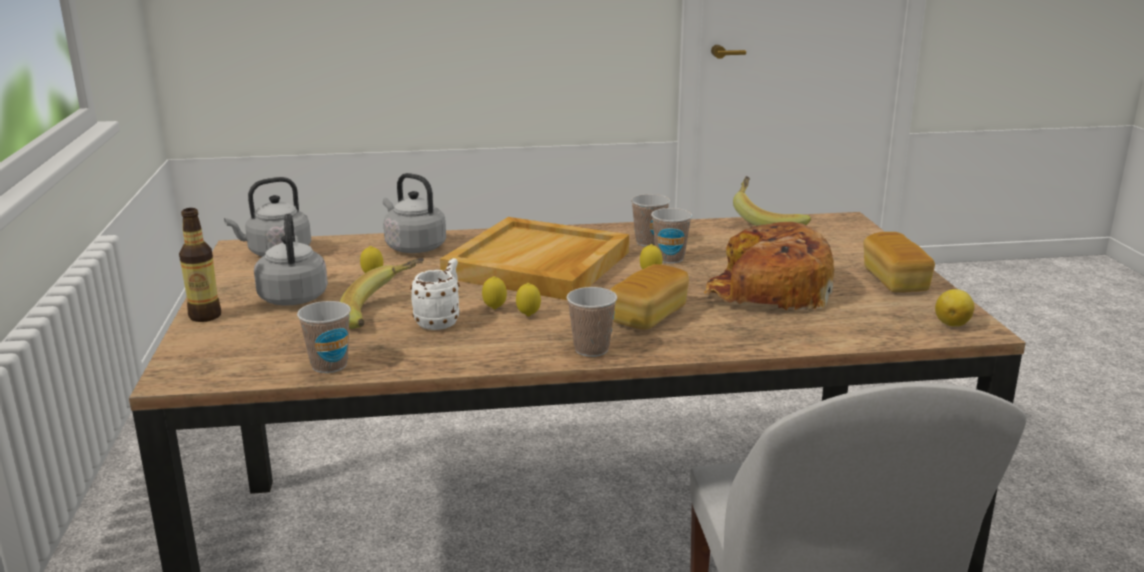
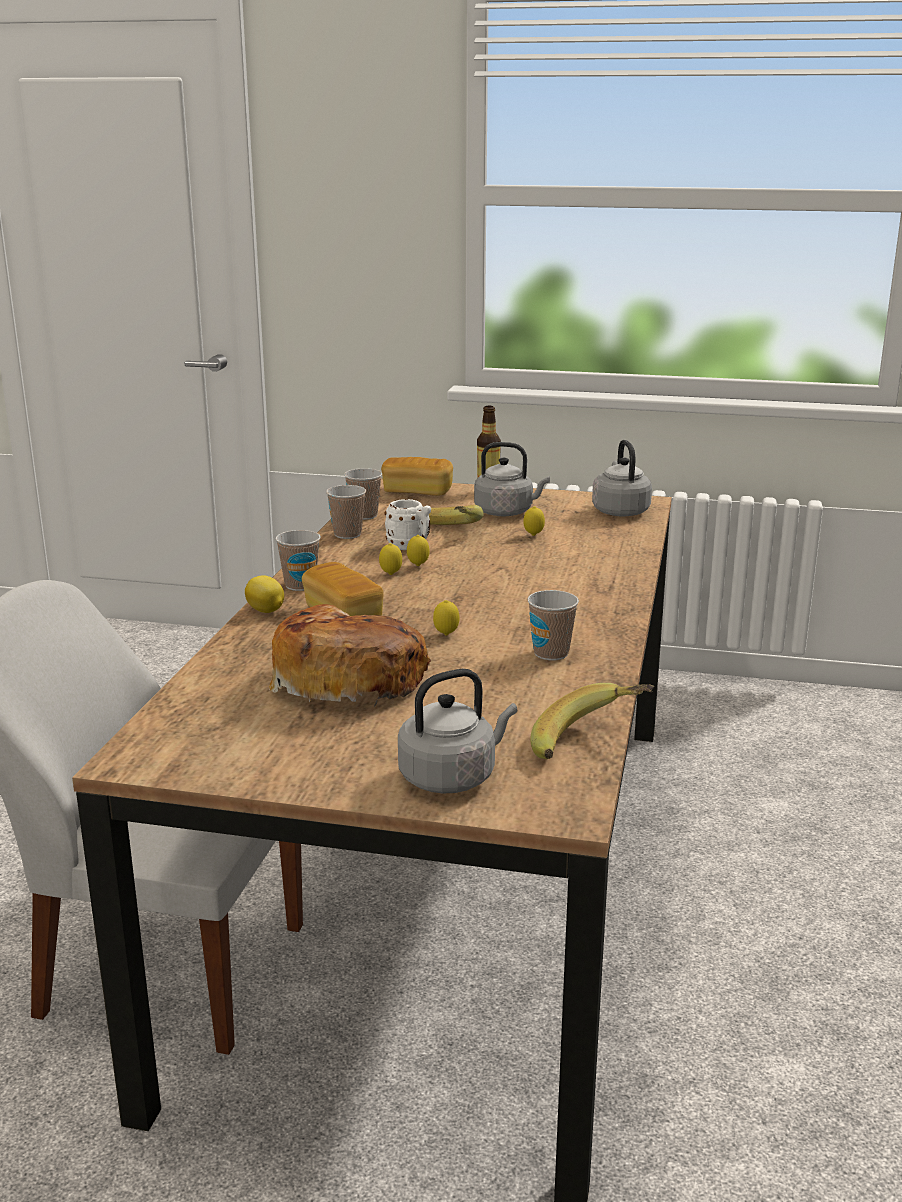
camera: 110 degrees right, 0 degrees up
(413, 247) = (606, 553): grey kettle -> grey kettle (452, 777)
(538, 265) = (515, 593): beige tray -> none
(670, 258) = (487, 653): cup -> cup (347, 534)
(894, 281) = (303, 762): bread -> bread (417, 492)
(952, 324) = (159, 751): lemon -> lemon (266, 611)

